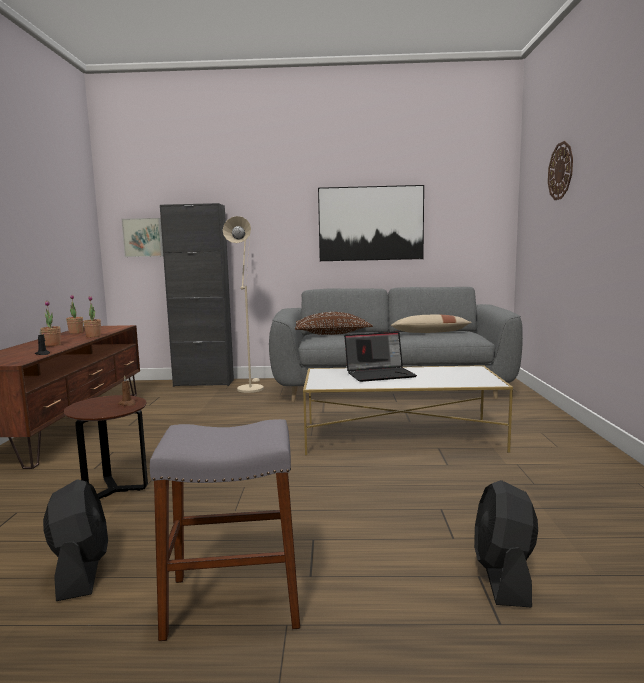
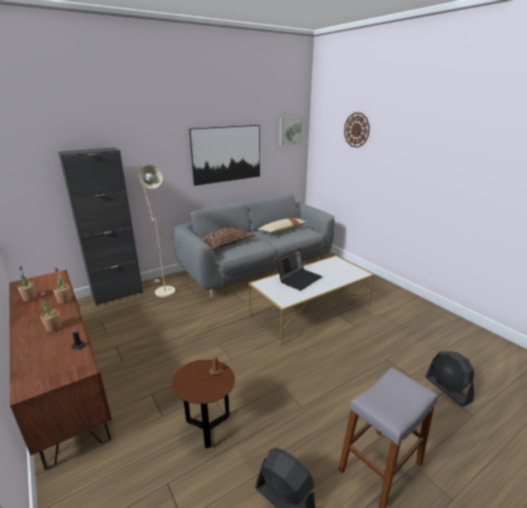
camera: 35 degrees left, 15 degrees up
(143, 237) = (33, 181): picture -> picture (289, 131)

